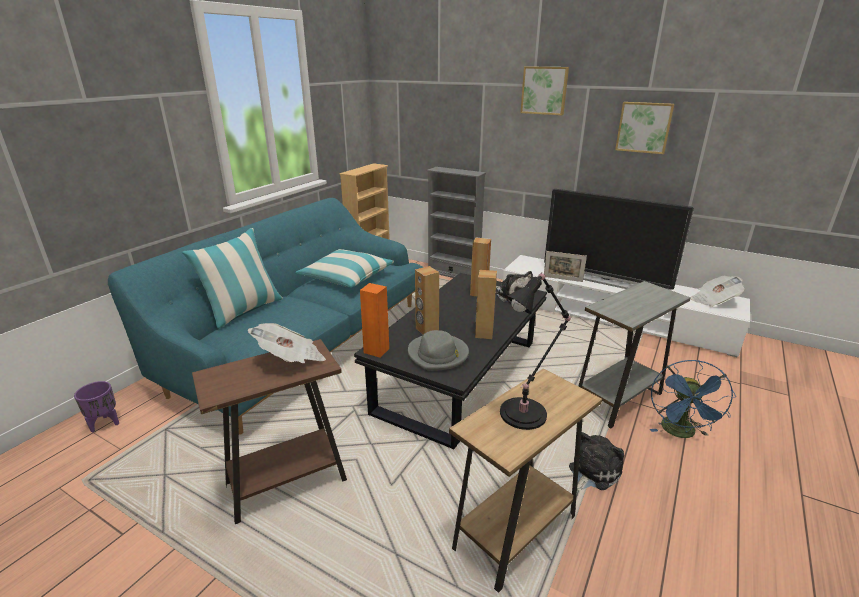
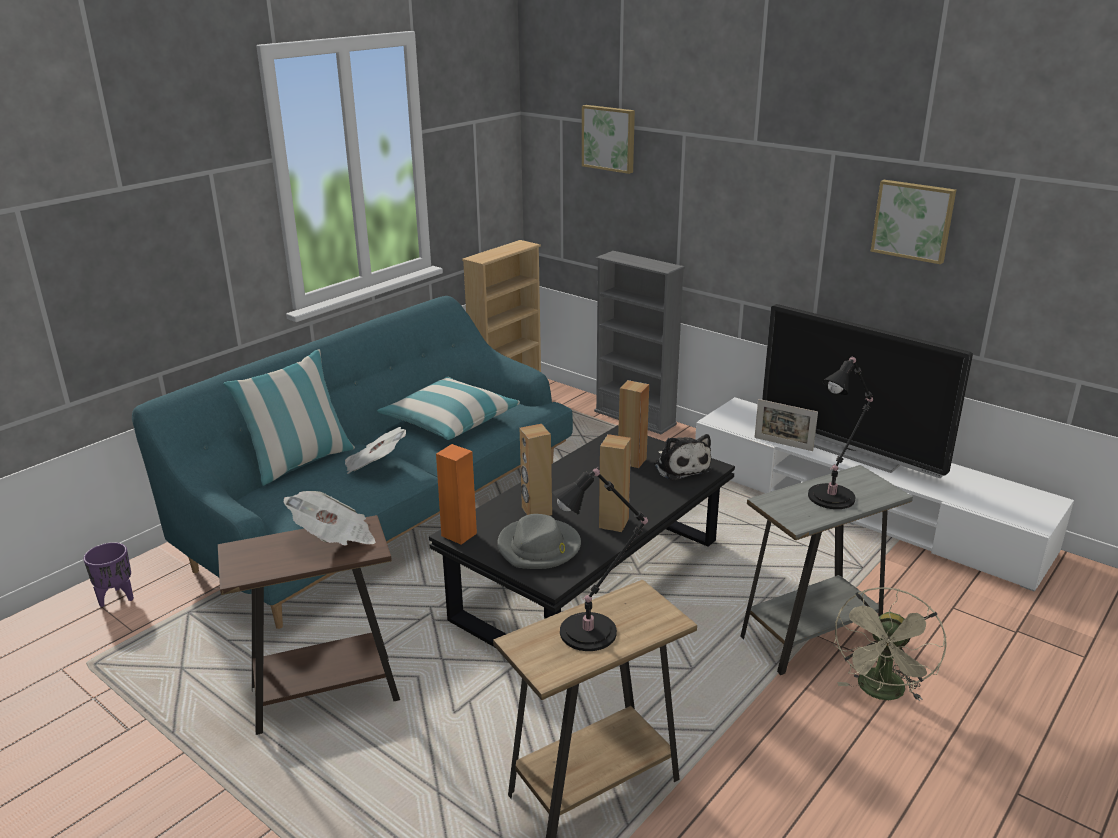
camera: 10 degrees right, 0 degrees up
(544, 90) = (770, 152): picture -> picture (609, 138)
(592, 471) = (728, 728): plush toy -> none
(641, 300) = (834, 495): none -> black table lamp
(680, 433) = (881, 693): blue fan -> beige fan
(713, 301) = (1010, 499): newspaper -> newspaper (375, 465)

